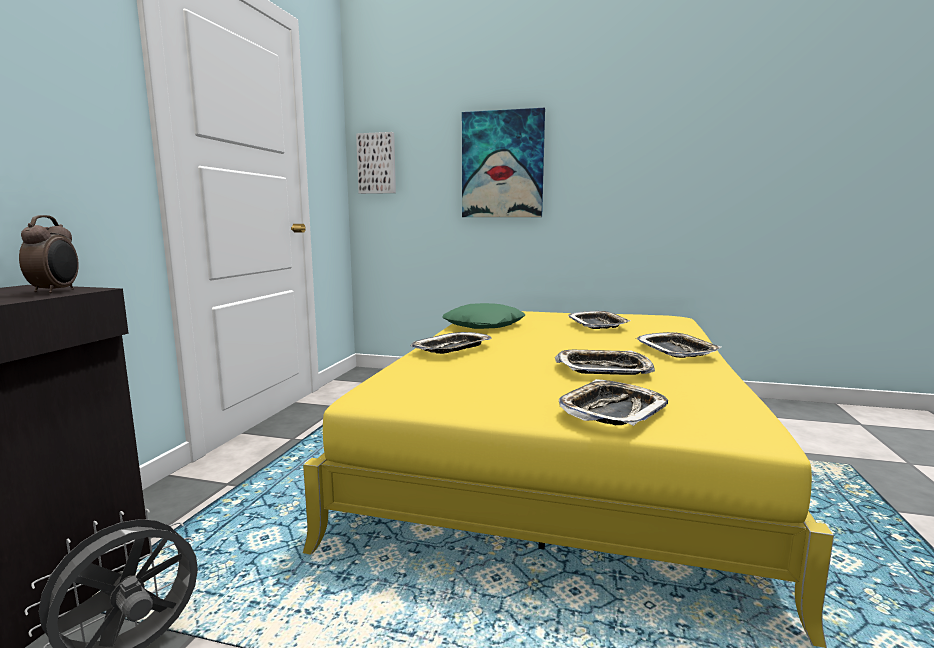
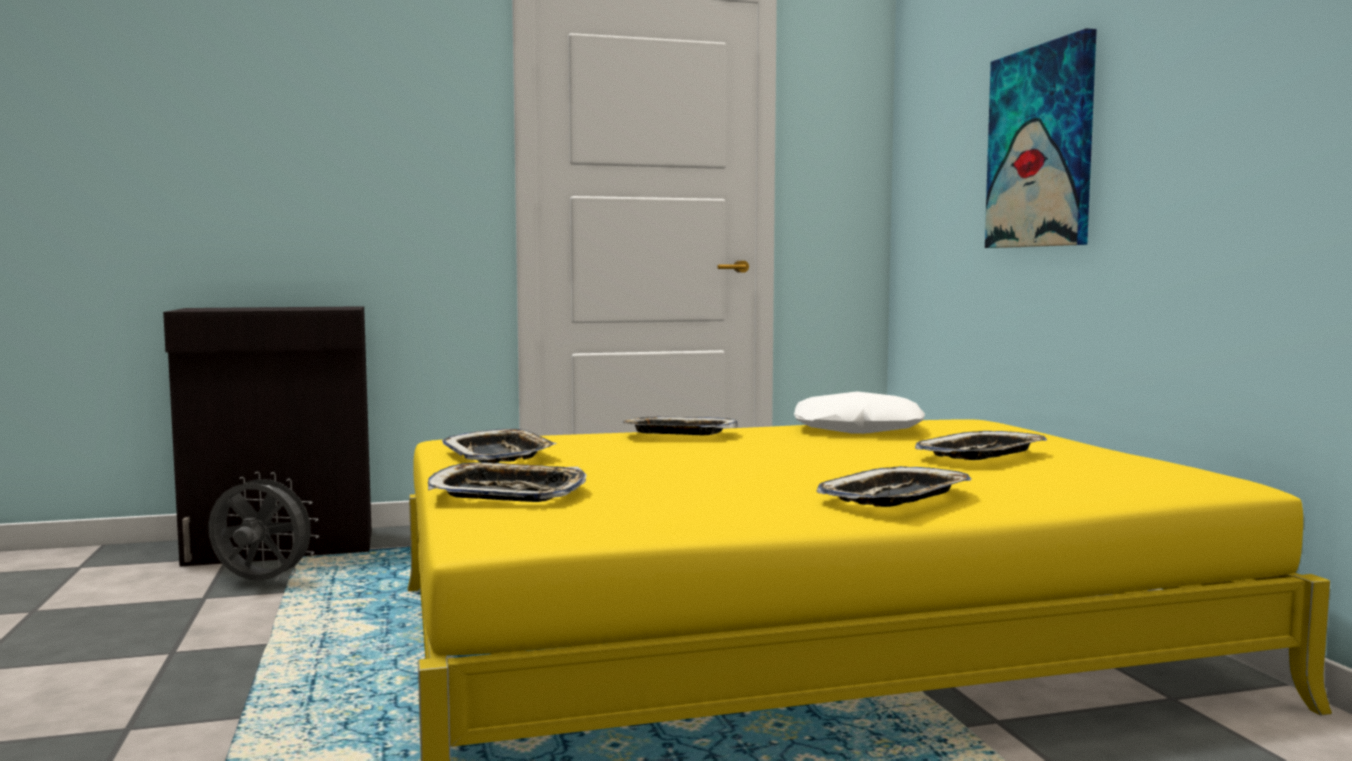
camera: 60 degrees right, 5 degrees down
(56, 291) = (327, 308): alarm clock -> none
(377, 163) = (914, 163): picture -> none
(484, 325) = (857, 429): green pillow -> white pillow
(604, 369) = (687, 478): tray -> tray (499, 455)

